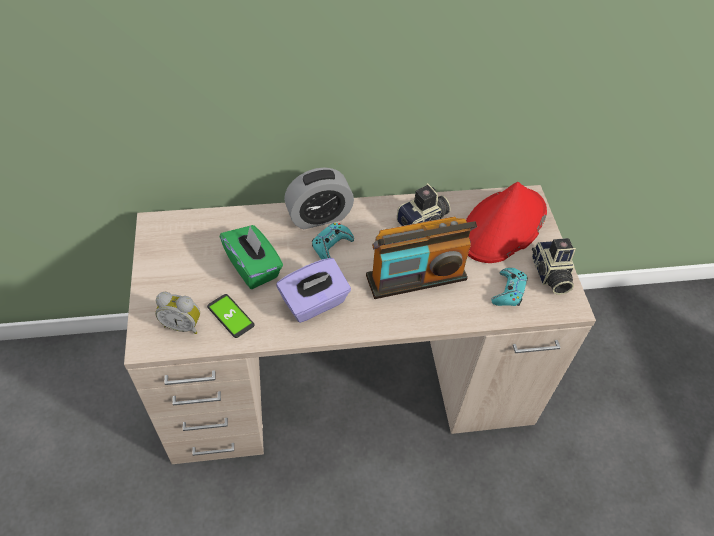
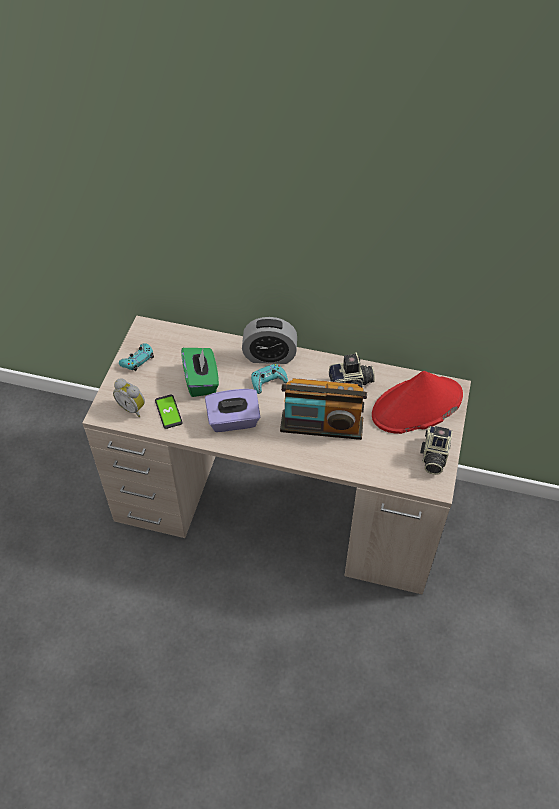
camera: 25 degrees right, 0 degrees up
(508, 291) = (390, 458): turquoise game controller -> turquoise game controller (137, 360)

